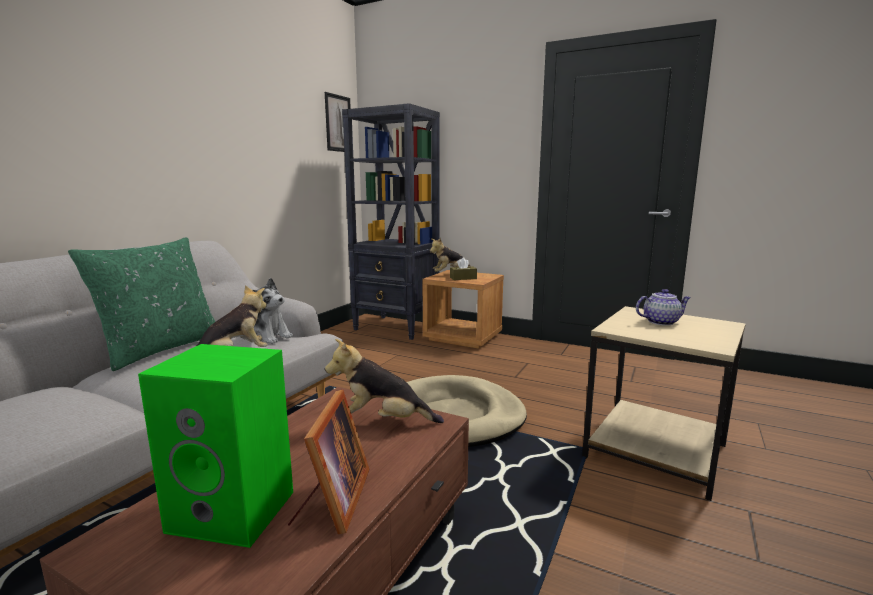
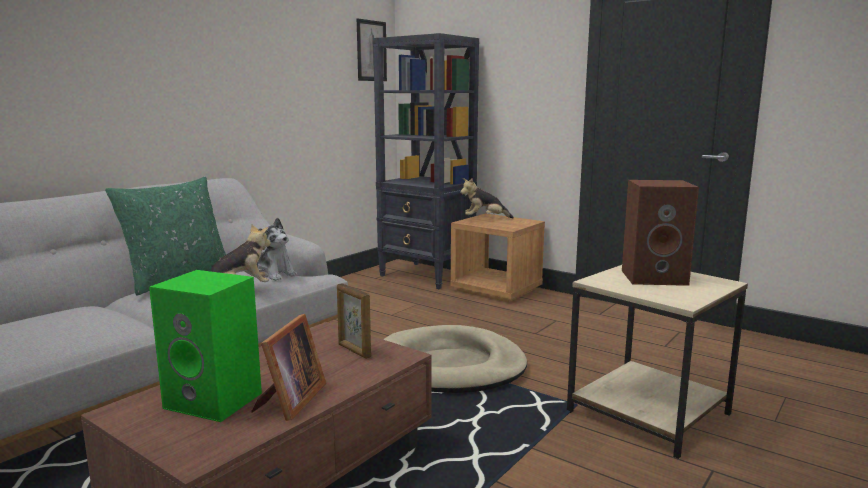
camera: 10 degrees right, 0 degrees up
(383, 421) = (354, 351): plush toy -> picture frame
(463, 278) = (496, 223): brown tissue box -> none
(661, 322) = (655, 277): teapot -> brown speaker

